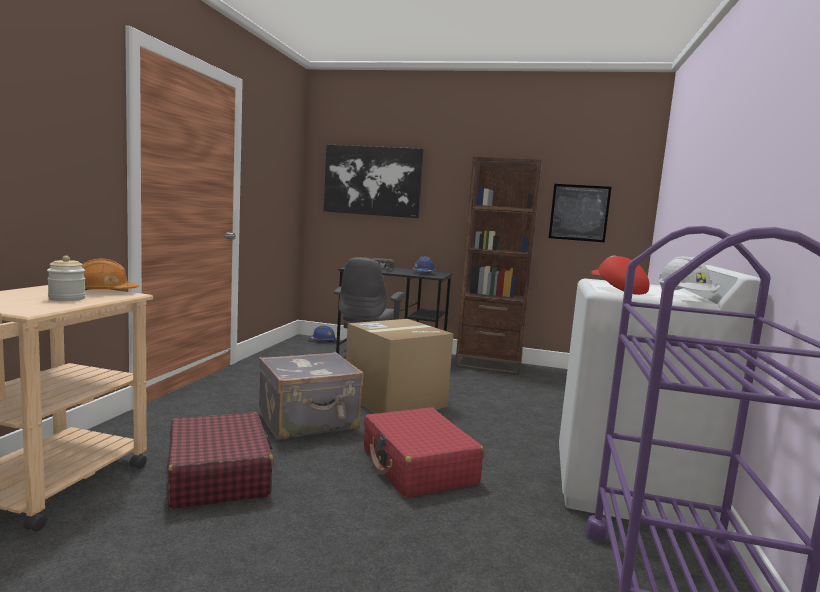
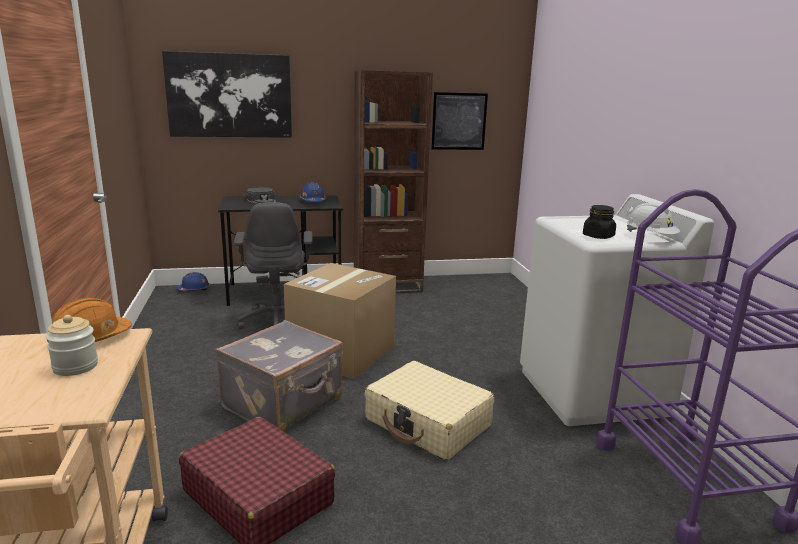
camera: 25 degrees left, 10 degrees up
(418, 466) = (428, 423): red suitcase -> beige suitcase
(617, 290) = (598, 236): red cap -> black jar

